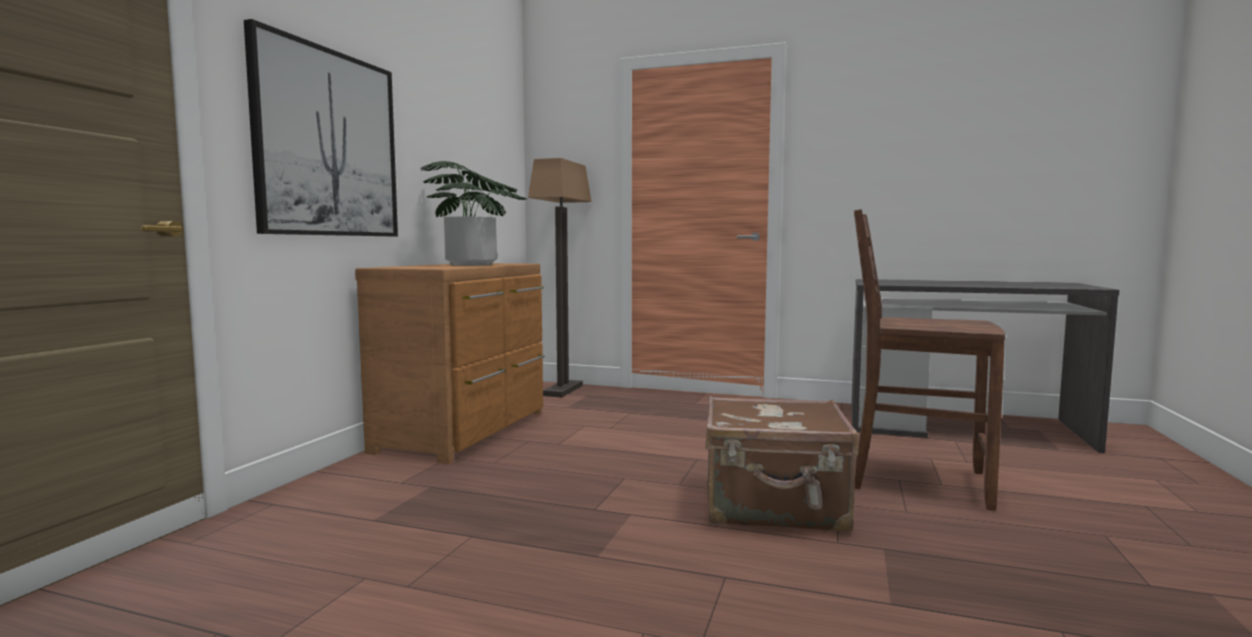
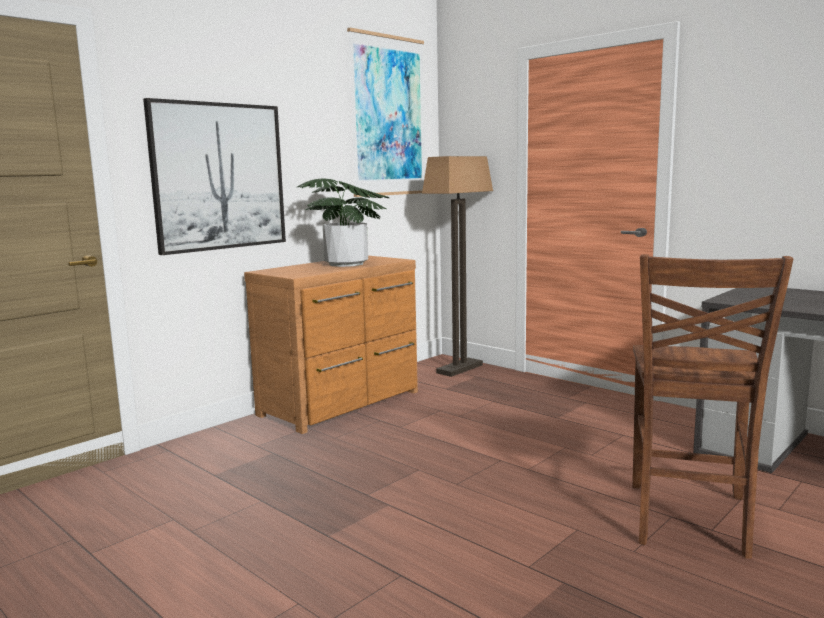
camera: 25 degrees right, 5 degrees up
(486, 113) = (388, 116): none -> picture
(774, 507) = (513, 522): brown suitcase -> none
(915, 480) = (688, 520): brown chair -> brown chair turned 120 degrees counterclockwise

